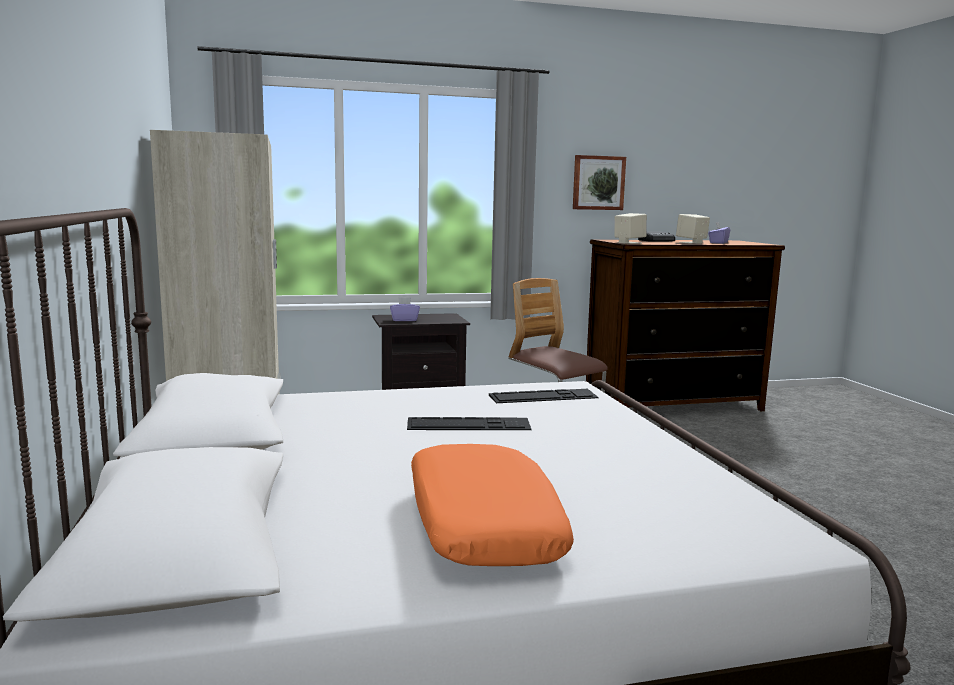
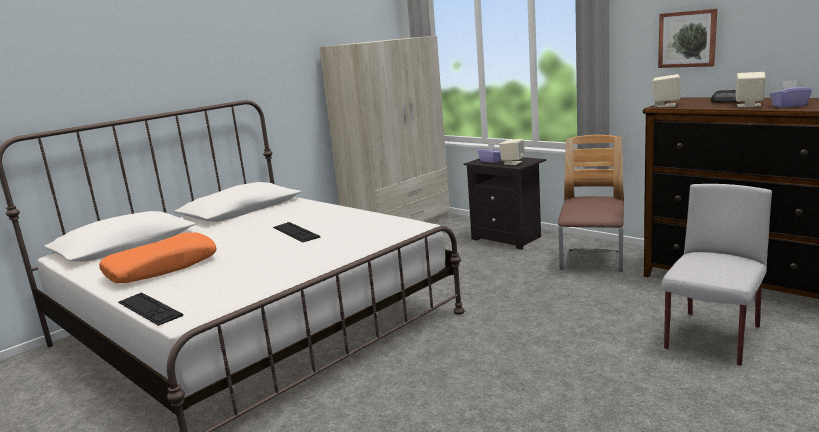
camera: 60 degrees right, 5 degrees up
(438, 319) = (512, 163): none -> beige speaker
(543, 396) = (375, 228): keyboard -> keyboard (149, 308)
(762, 445) = (712, 338): none -> grey chair

